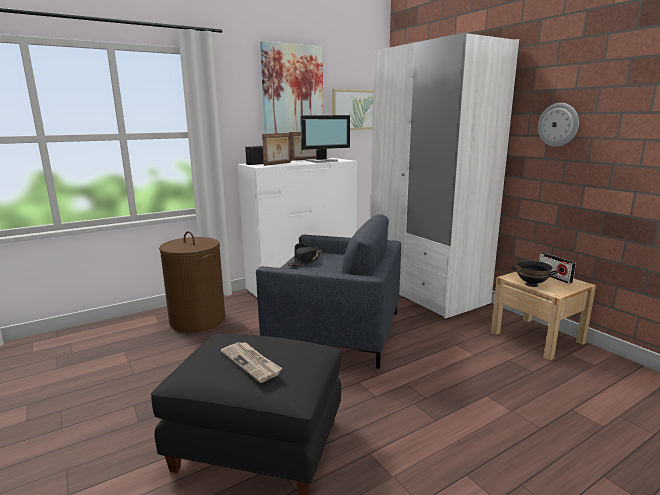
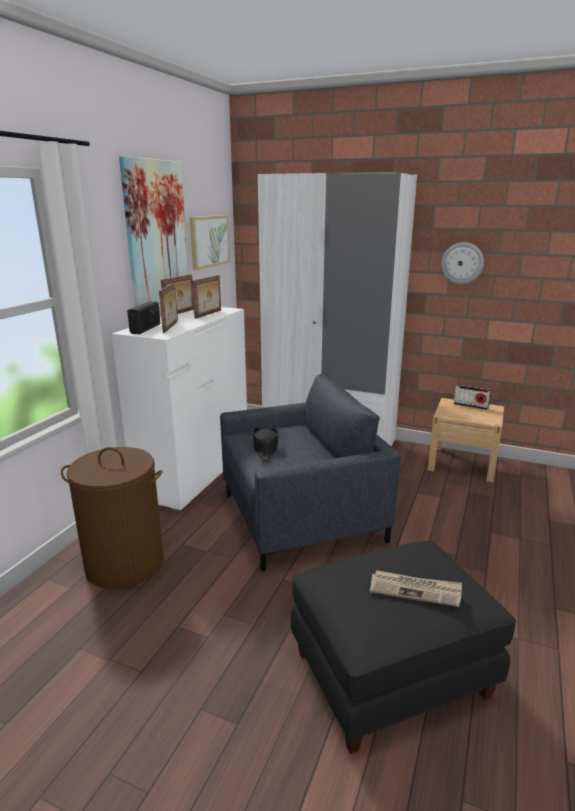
camera: 35 degrees left, 5 degrees up
(322, 161) = (209, 314): monitor -> picture frame
(531, 284) = (467, 418): black bowl -> none

